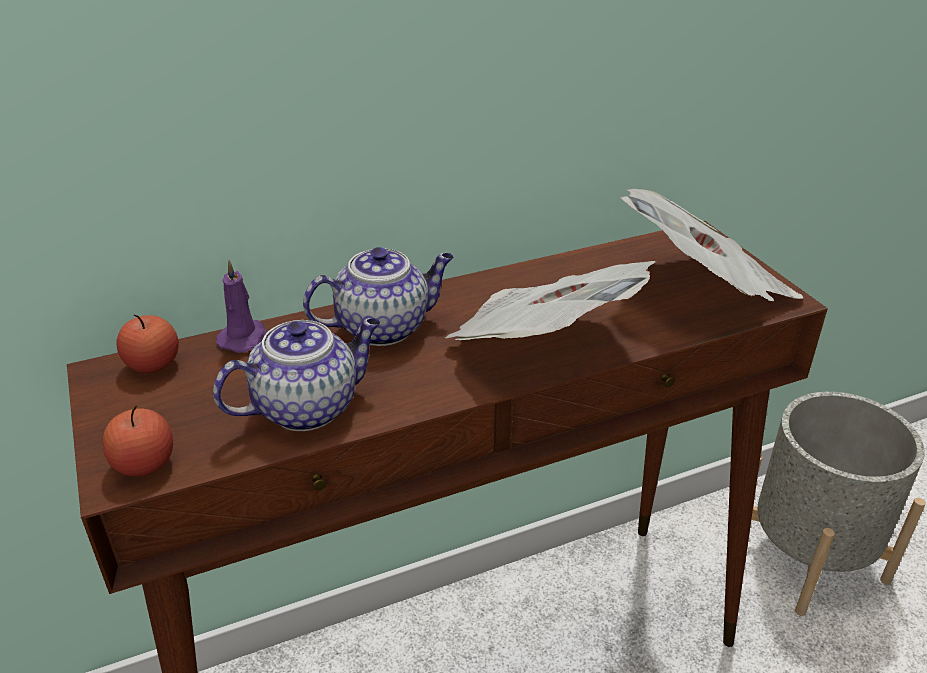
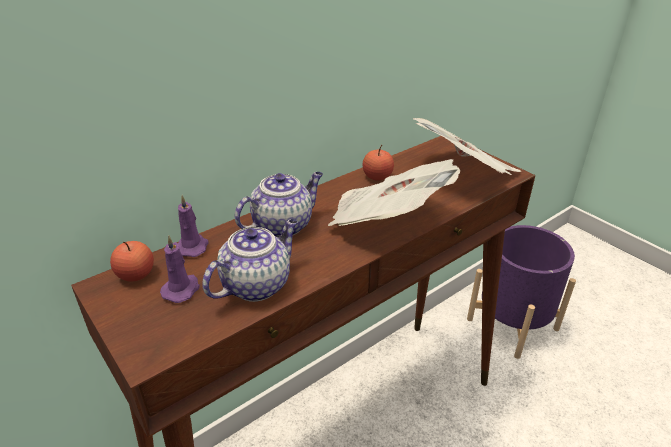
camera: 15 degrees left, 0 degrees up
(144, 464) = (161, 343): apple -> apple (377, 177)
(204, 395) = (182, 289): none -> purple candle
(808, 557) = (512, 324): grey planter -> purple planter

